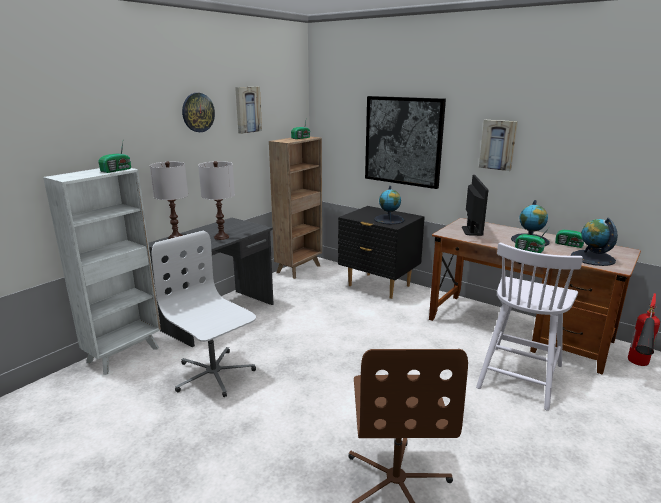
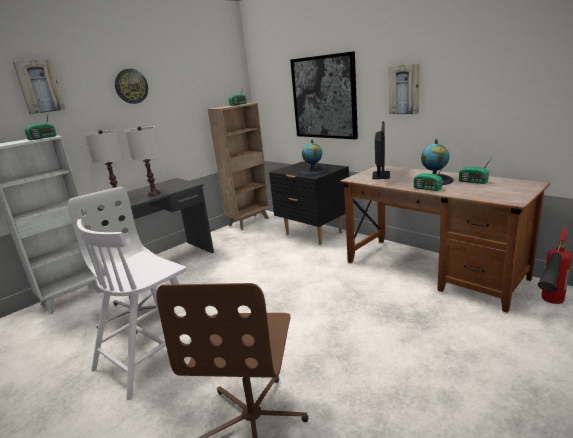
camera: 10 degrees right, 0 degrees up
(247, 109) = (183, 82): picture -> picture (39, 87)
(520, 375) = (418, 314): white chair -> white chair (152, 355)
(592, 258) = (491, 192): globe -> none

